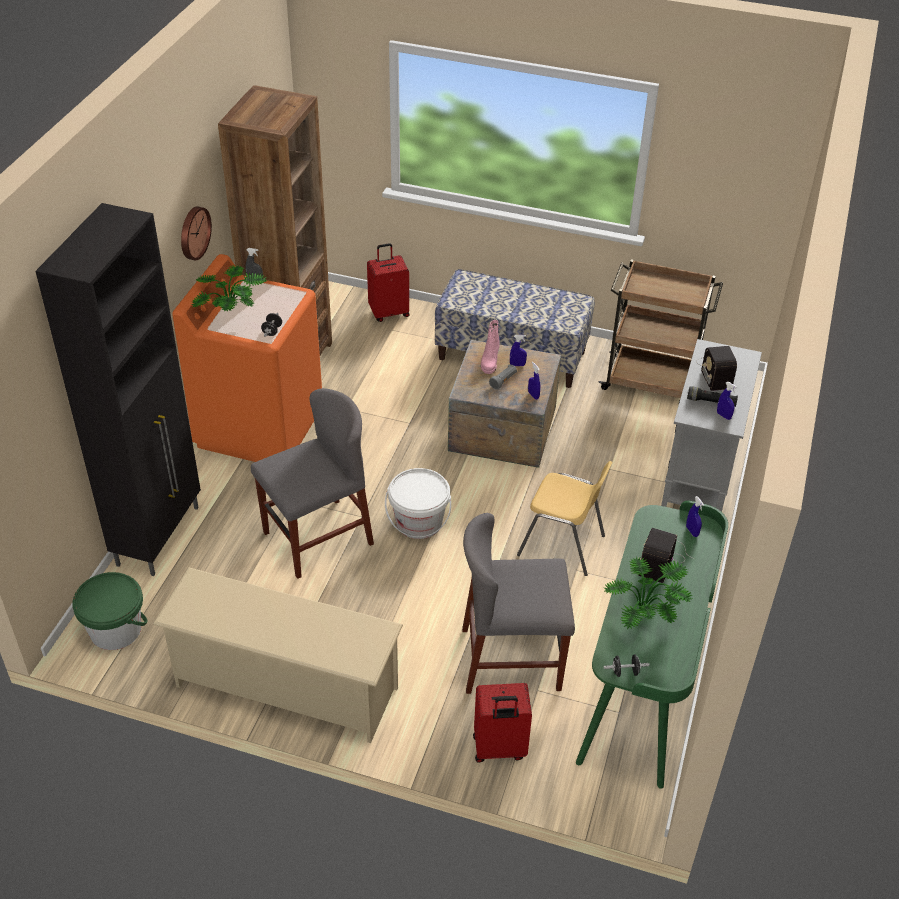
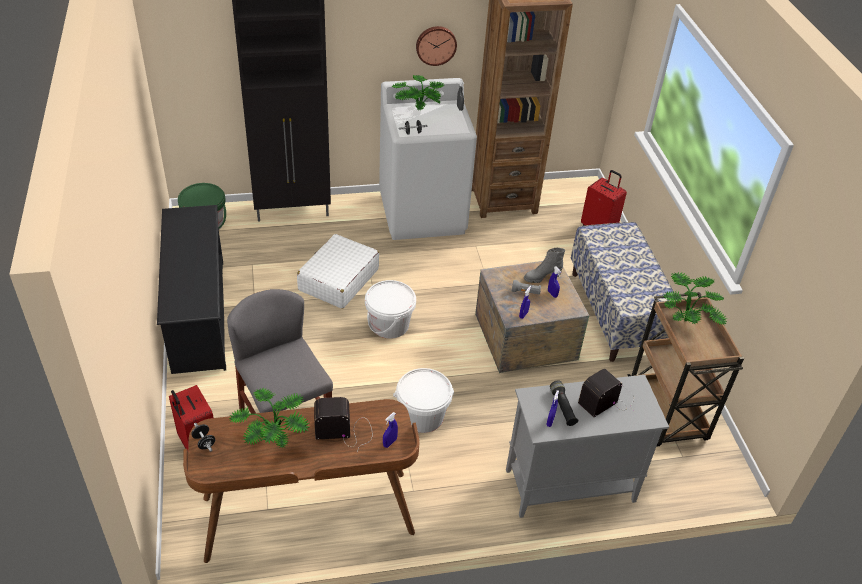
camera: 60 degrees right, 0 degrees up
(260, 427) = (423, 213): orange washing machine -> white washing machine
(285, 687) = (198, 314): beige shoe rack -> black shoe rack
(317, 538) = (338, 280): grey chair -> white suitcase
(489, 362) = (541, 277): pink boot -> grey boot
(562, 545) = (422, 416): yellow chair -> white bucket
(645, 682) = (308, 517): green desk -> brown desk
(647, 285) = (688, 319): none -> potted plant

